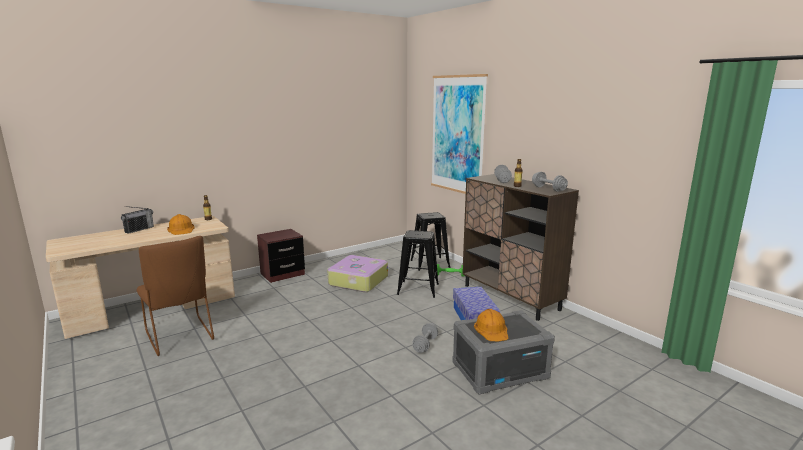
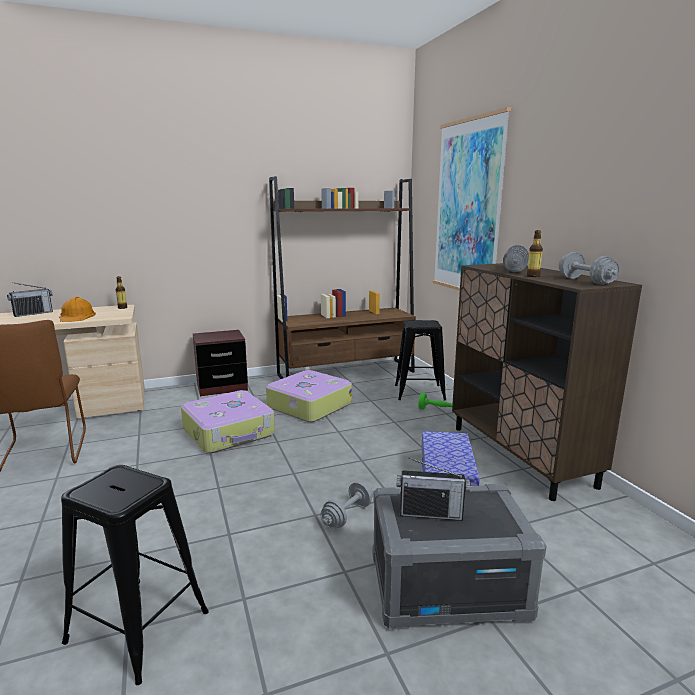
camera: 15 degrees right, 0 degrees up
(313, 305) = (229, 432): none -> suitcase
(371, 254) = (346, 373): none -> brown bookcase
(418, 289) = (384, 426): black stool -> black stool (138, 626)
(492, 329) = (431, 513): orange hard hat -> radio

